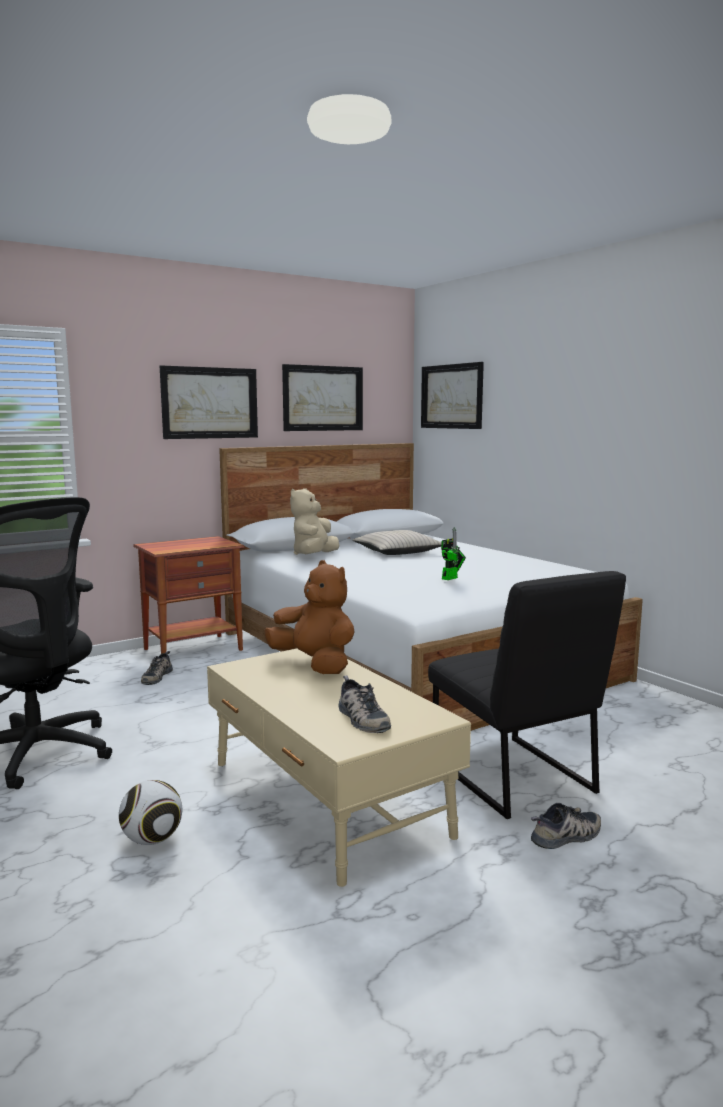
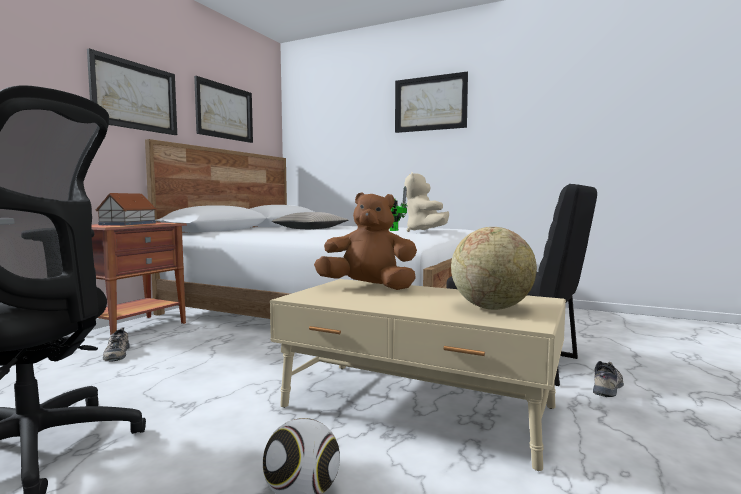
camera: 30 degrees left, 5 degrees down
(190, 544) = (128, 224): none -> toy house
(314, 556) = (250, 231): beige plush toy -> beige plush toy (424, 231)
(361, 718) = (491, 308): shoe -> globe
(451, 396) = (320, 120): picture -> picture (430, 103)

